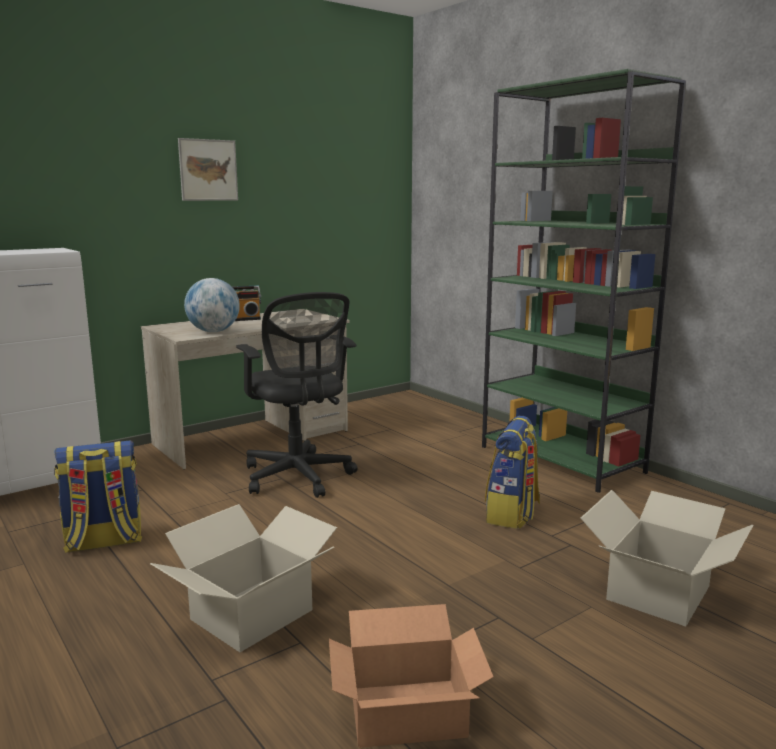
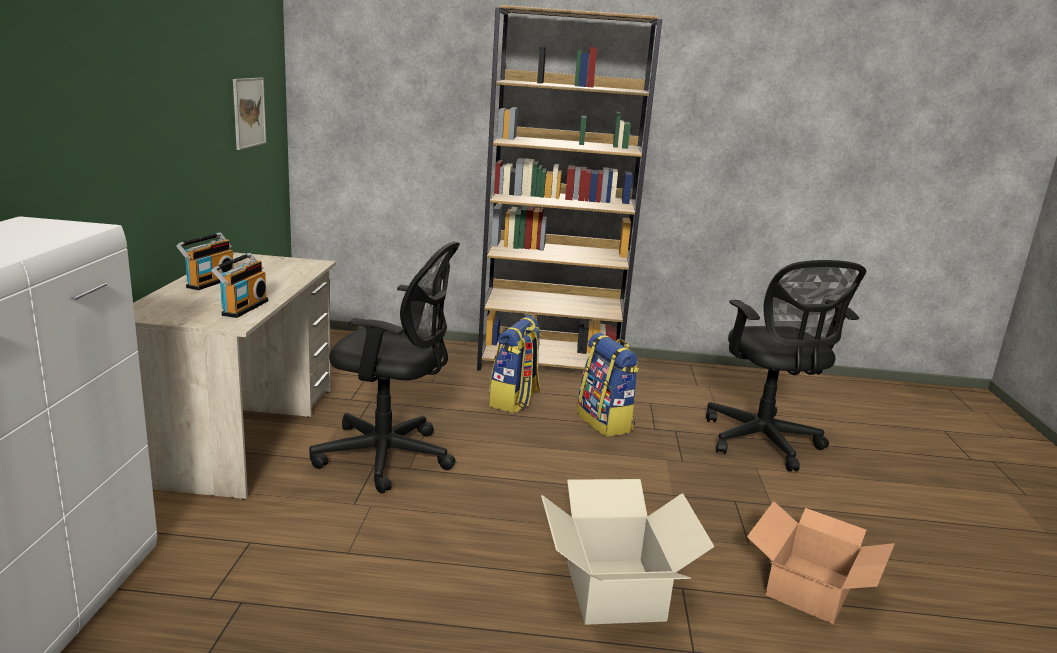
camera: 50 degrees left, 5 degrees up
(103, 542) = (347, 615): backpack -> backpack (515, 401)
(208, 170) = (143, 71): picture -> picture (248, 112)
(213, 331) = (243, 307): globe -> radio
(562, 459) = (550, 363): green bookcase -> brown bookcase
(657, 592) = (763, 443): cardboard box -> black office chair

